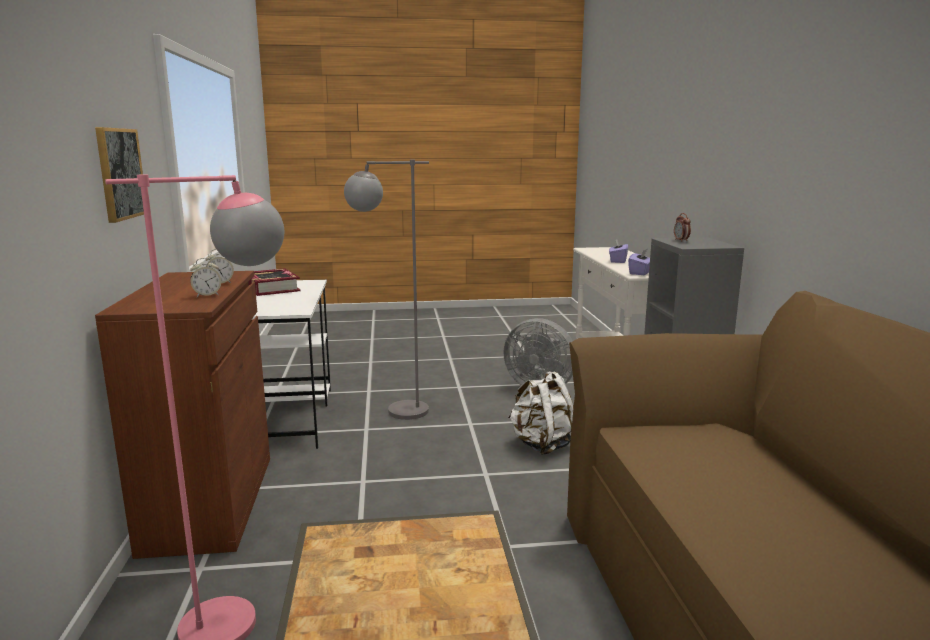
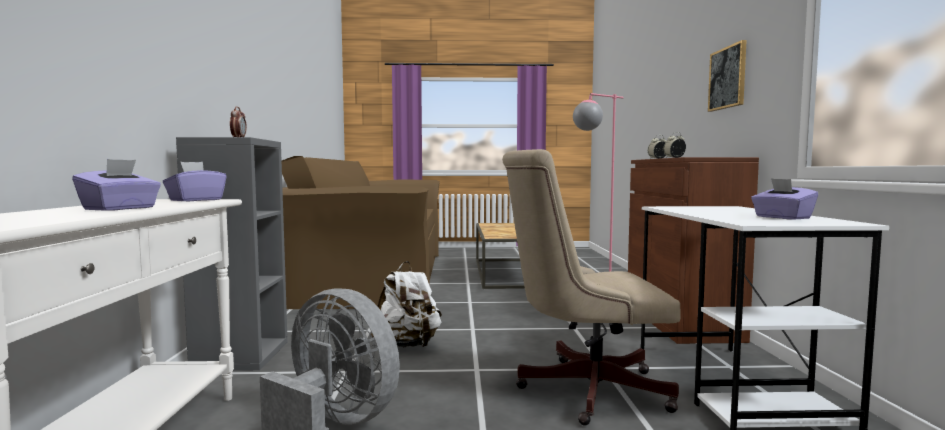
camera: 175 degrees left, 10 degrees down
(271, 288) = (782, 217): book -> purple tissue box
(393, 412) = (583, 389): grey floor lamp -> beige office chair

